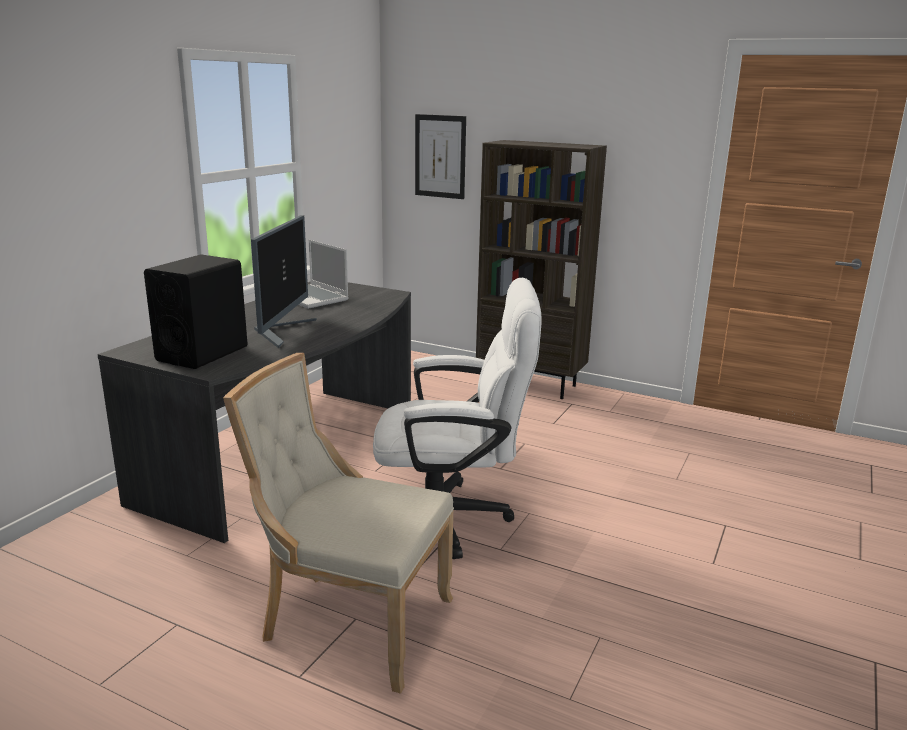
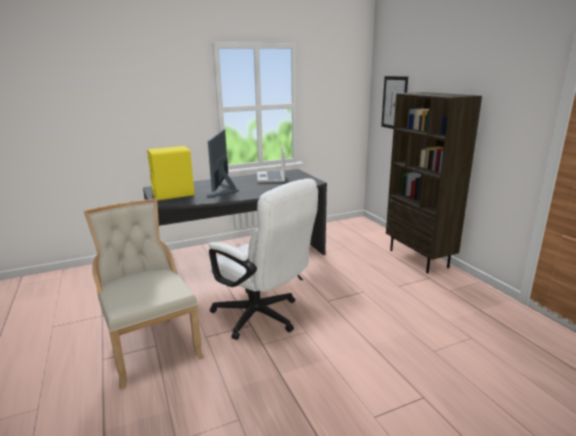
camera: 40 degrees right, 0 degrees up
(202, 353) = (174, 194): black speaker -> yellow speaker
(281, 331) = (223, 191): monitor -> monitor turned 135 degrees clockwise

